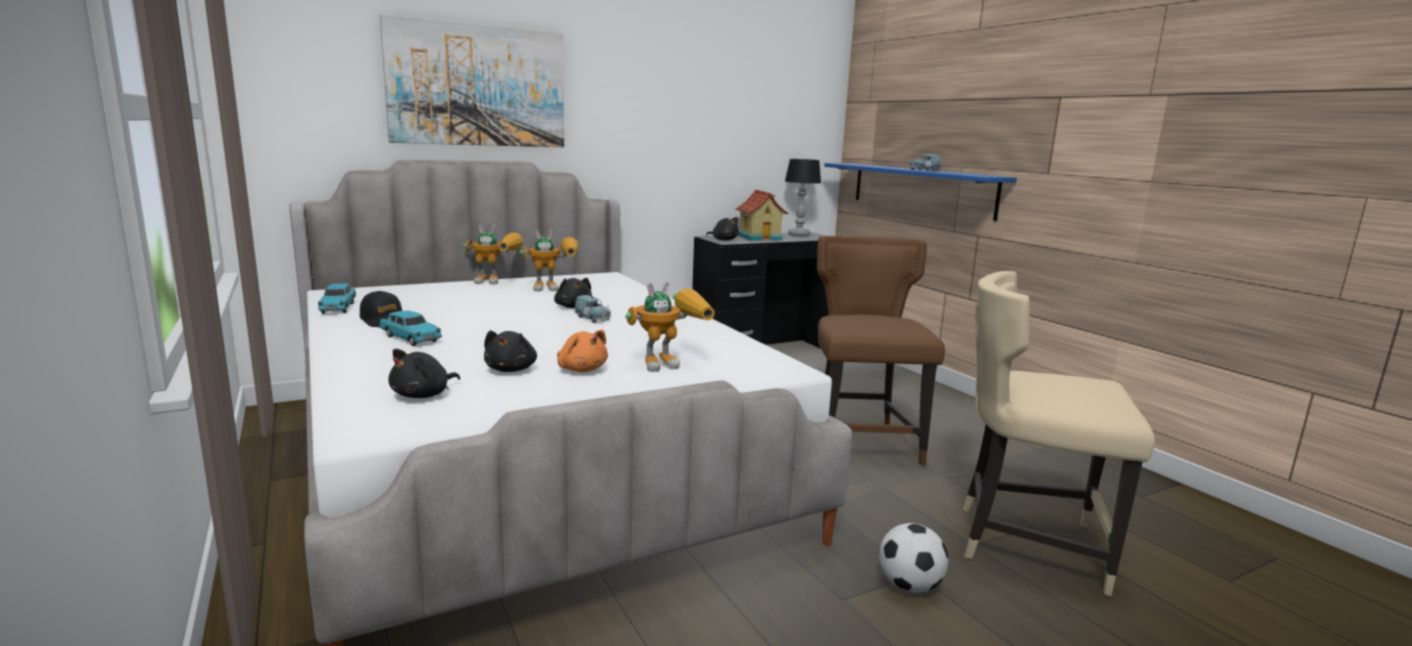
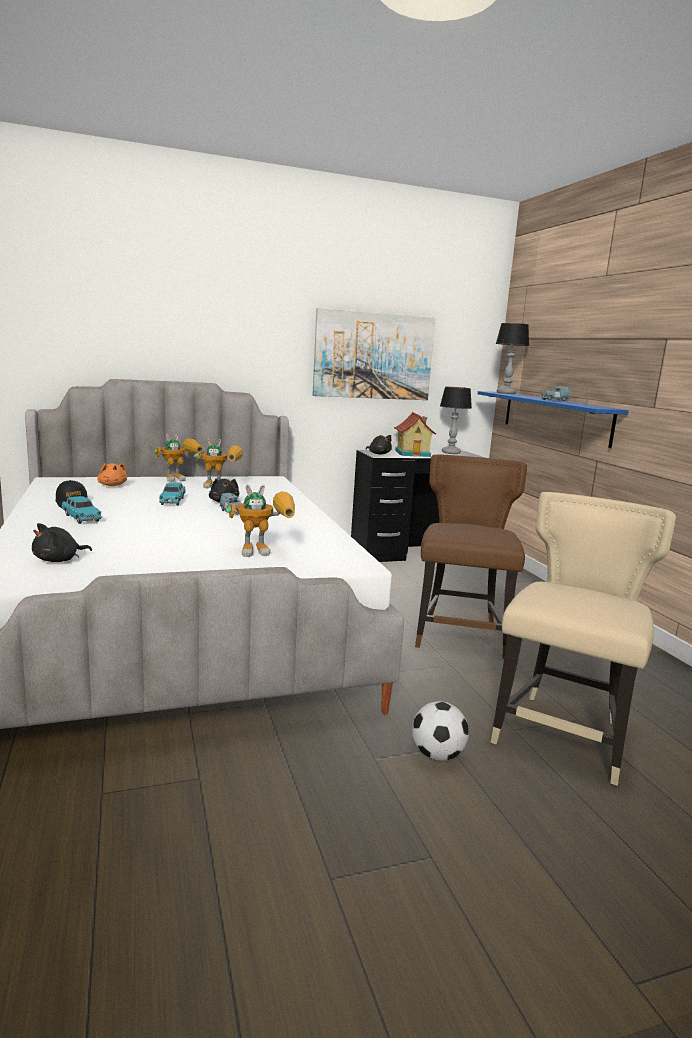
camera: 10 degrees right, 0 degrees up
(338, 308) = (46, 491): turquoise toy car -> turquoise toy car (172, 501)
(478, 85) = (176, 321): picture -> picture (373, 356)
(498, 282) = (181, 479): toy robot -> toy robot turned 45 degrees counterclockwise
(511, 369) = (138, 546): black plush toy -> none
(581, 369) = (191, 550): orange plush toy -> orange plush toy (112, 485)
(859, 164) = (506, 393): none -> table lamp
(1026, 543) = (563, 734): beige chair -> beige chair turned 90 degrees clockwise

